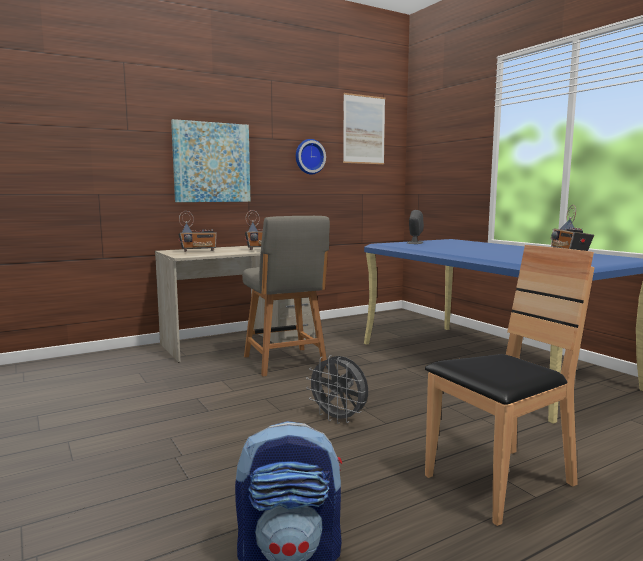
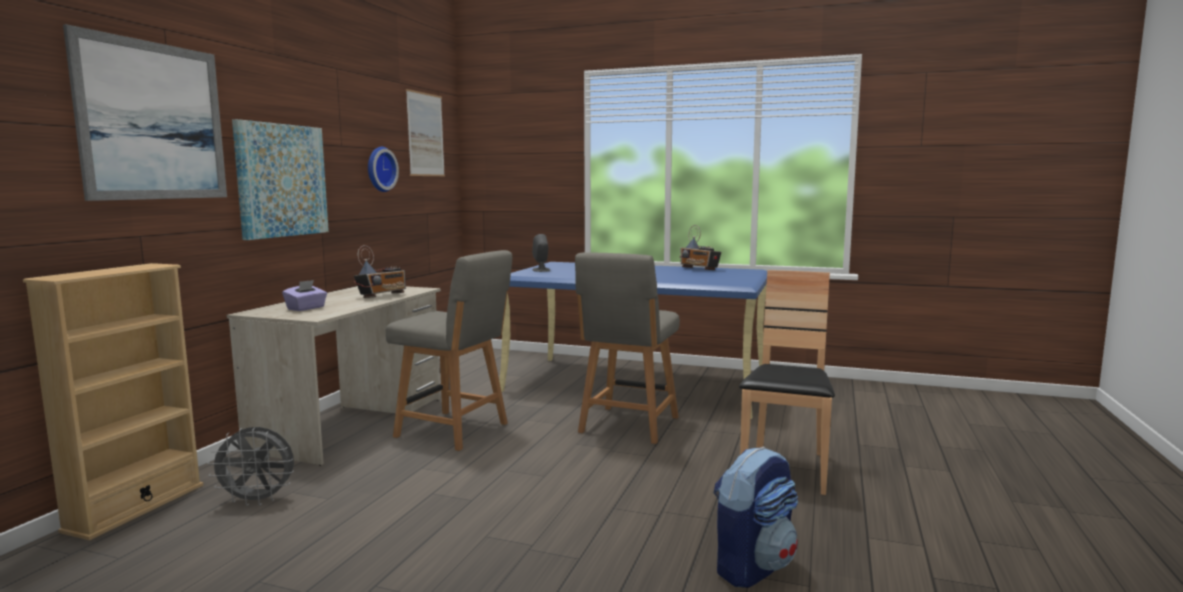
camera: 40 degrees left, 0 degrees up
(73, 359) = (135, 507): none -> beige bookcase
(110, 122) = (153, 121): none -> picture
(199, 251) = (306, 308): radio -> purple tissue box
(339, 419) = (607, 465): grey fan -> grey fan (258, 500)
(414, 394) = (628, 426): none -> grey chair

